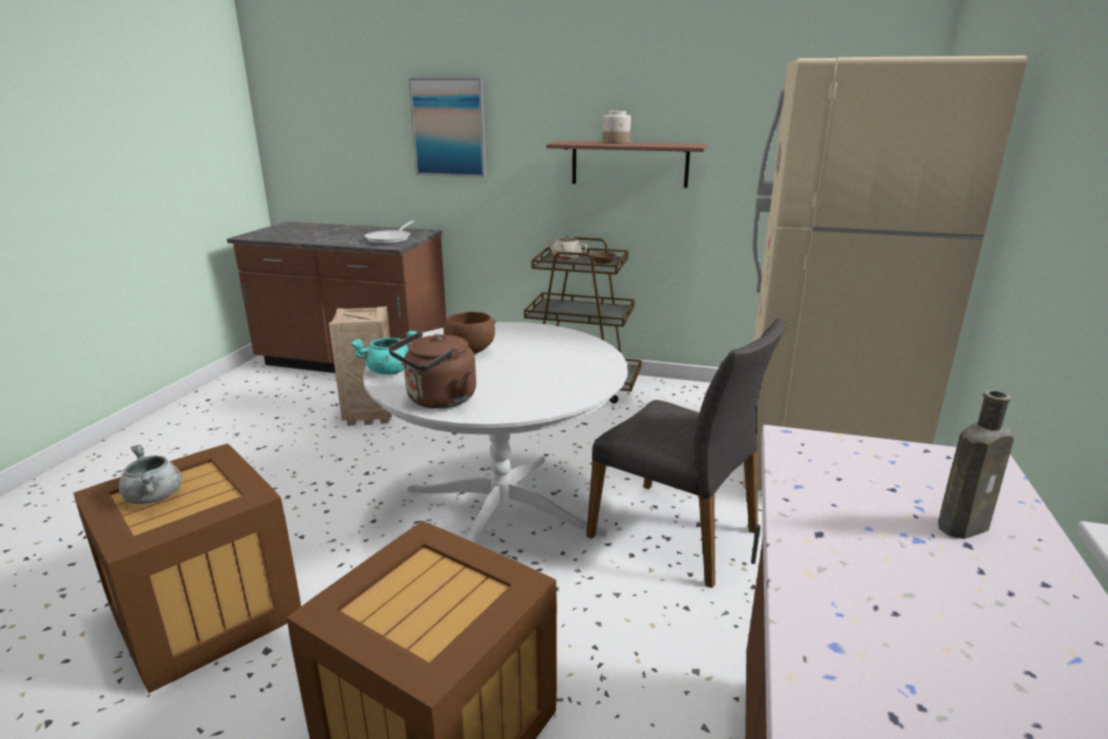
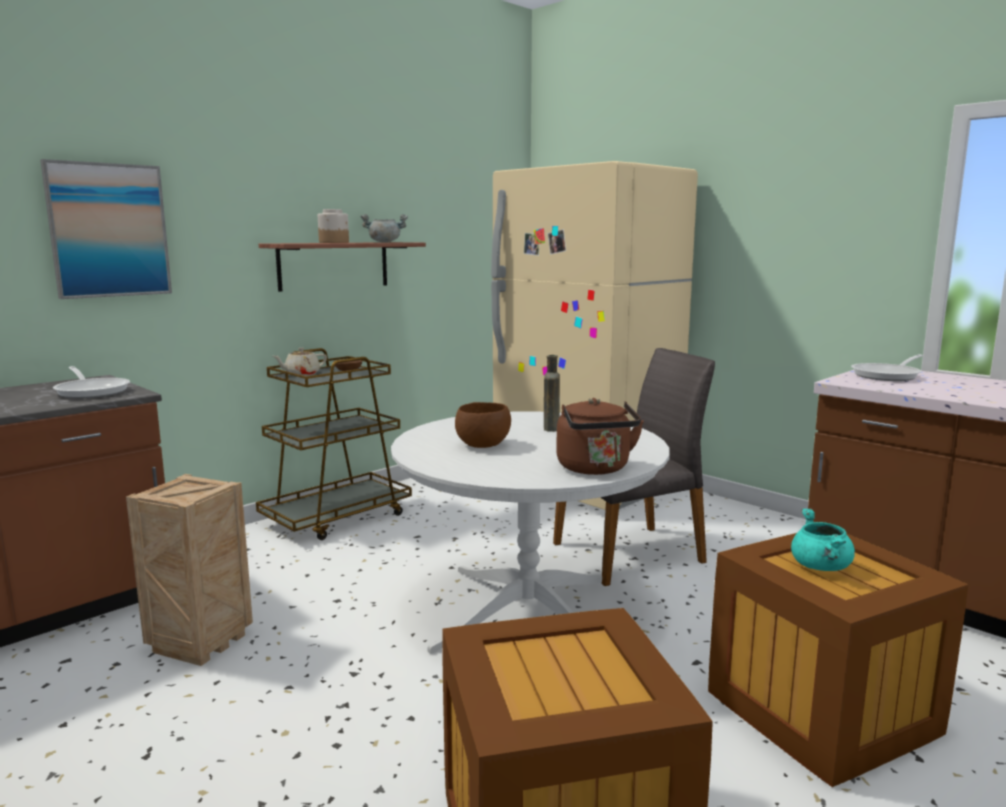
camera: 60 degrees left, 10 degrees down
(155, 497) = (552, 687): grey cooking pot -> grey cooking pot (385, 242)
(388, 371) = (493, 476): turquoise cooking pot -> turquoise cooking pot (821, 567)
(919, 473) = (888, 375): none -> frying pan
(964, 525) = (944, 380): brown bottle -> brown bottle (551, 427)

